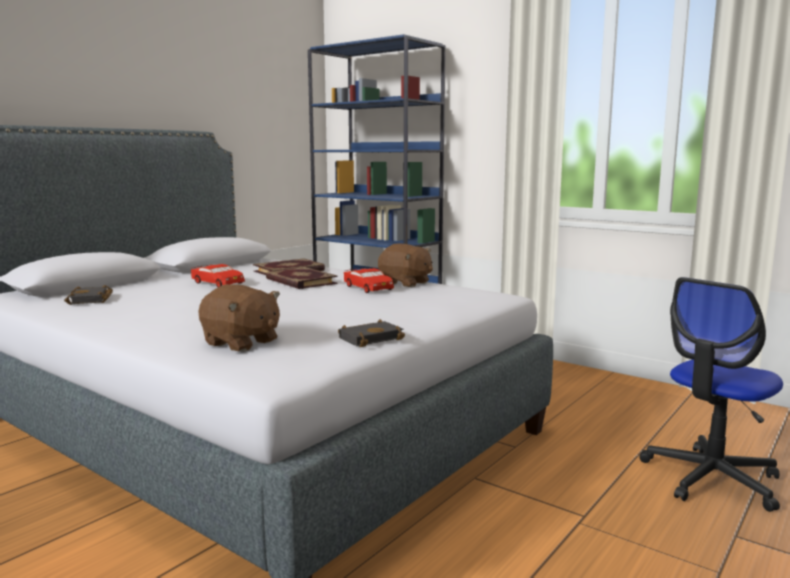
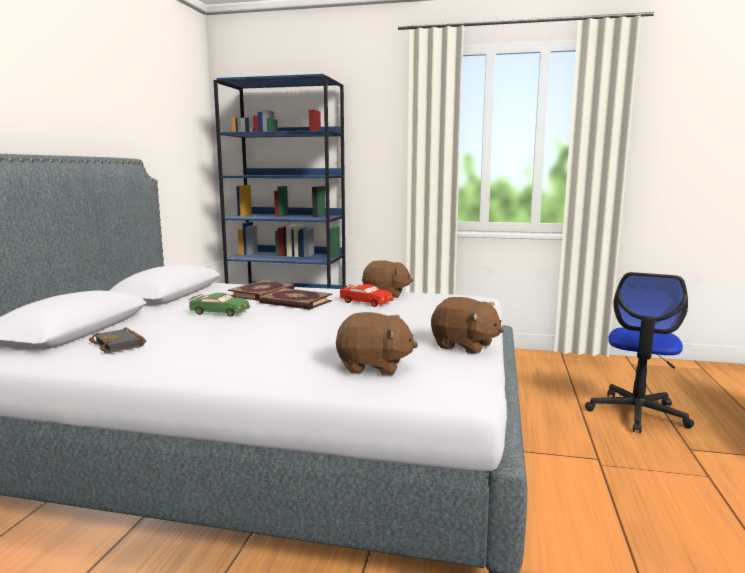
camera: 25 degrees left, 0 degrees up
(218, 283) = (219, 312): red toy car -> green toy car
(371, 338) = (464, 346): black book -> brown plush toy

